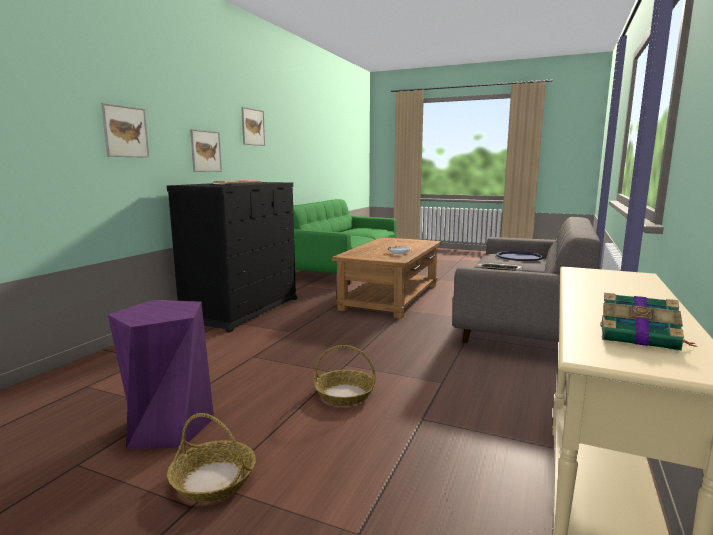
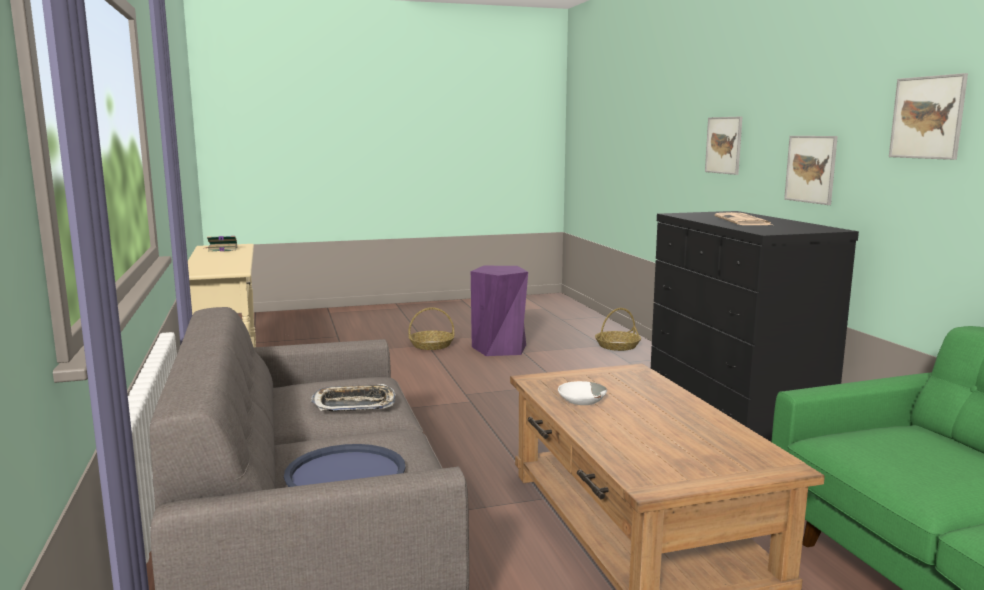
camera: 140 degrees right, 0 degrees up
(344, 394) = (431, 384): basket -> basket (617, 346)

